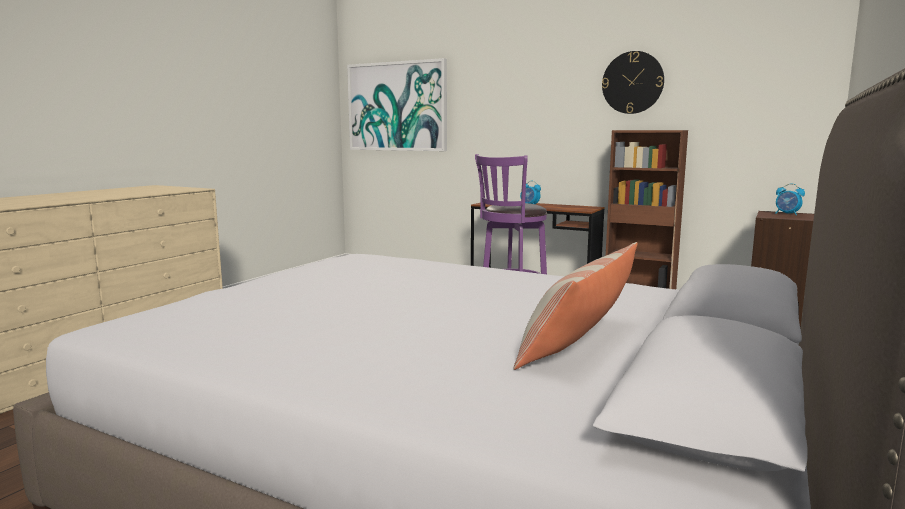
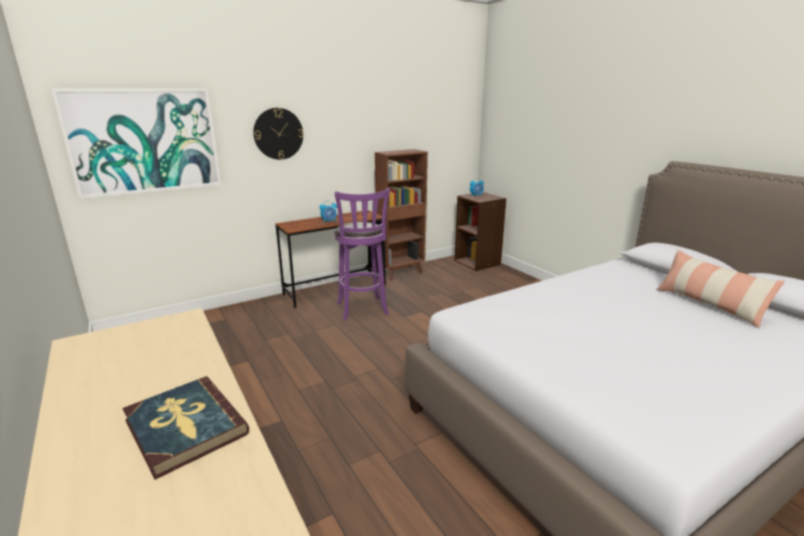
camera: 60 degrees left, 10 degrees up
(55, 199) = (185, 427): none -> book
(632, 82) = (377, 115): wall clock -> wall clock (278, 134)

